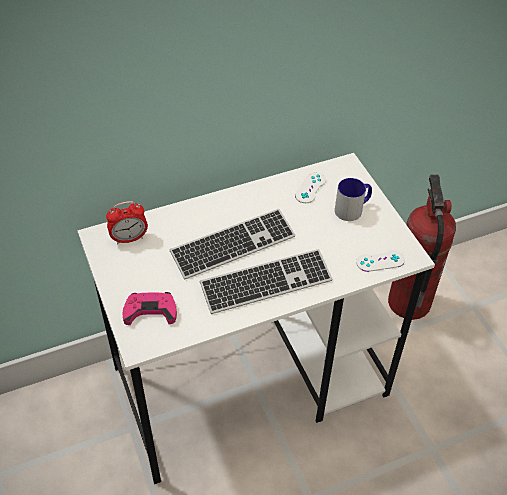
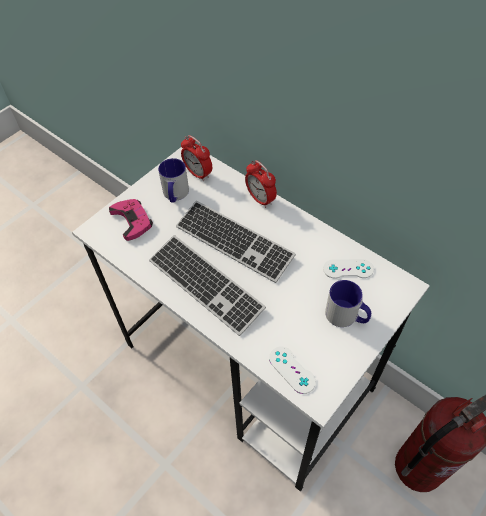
camera: 65 degrees right, 5 degrees up
(143, 265) = (175, 195): none -> mug
(197, 208) = (260, 199): none -> alarm clock

